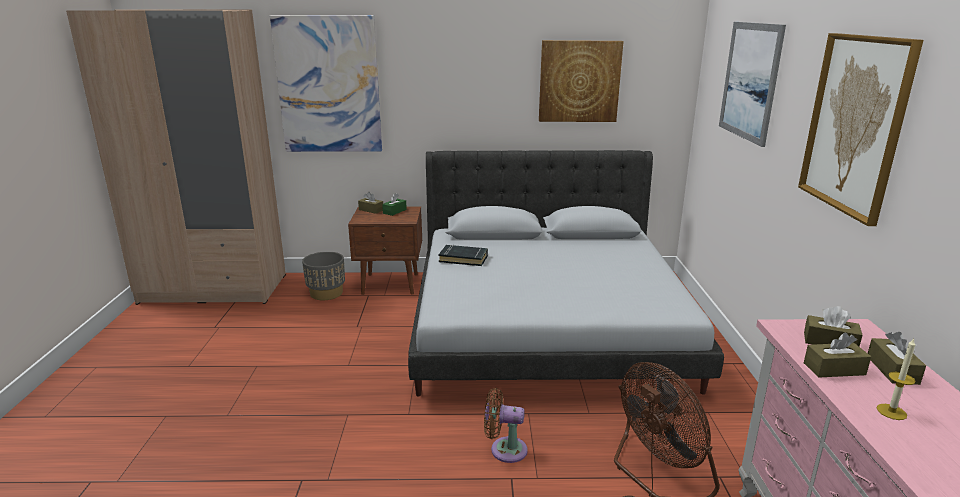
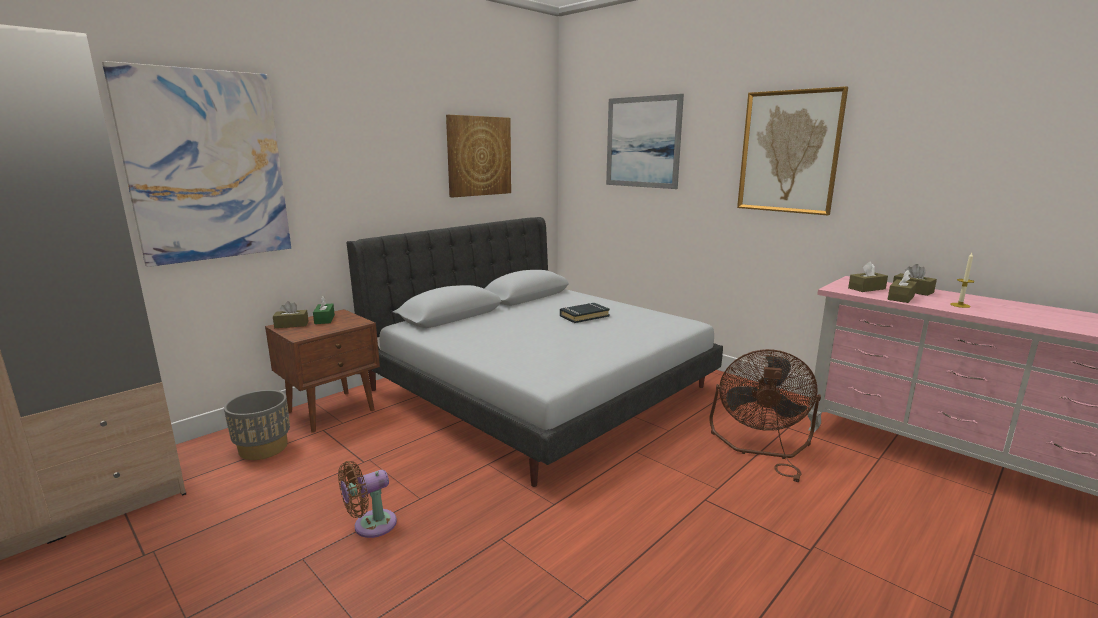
camera: 45 degrees left, 5 degrees down
(463, 258) = (470, 339): black book -> black book (584, 316)
(504, 449) = (666, 484): brown fan -> brown fan (370, 526)

